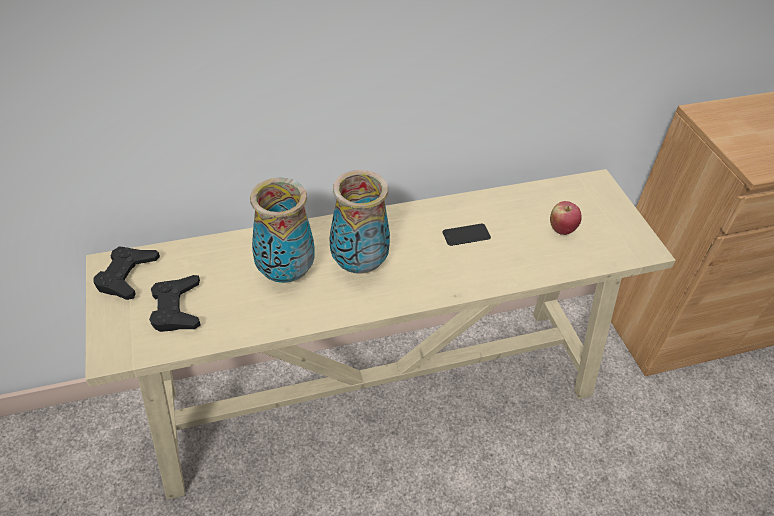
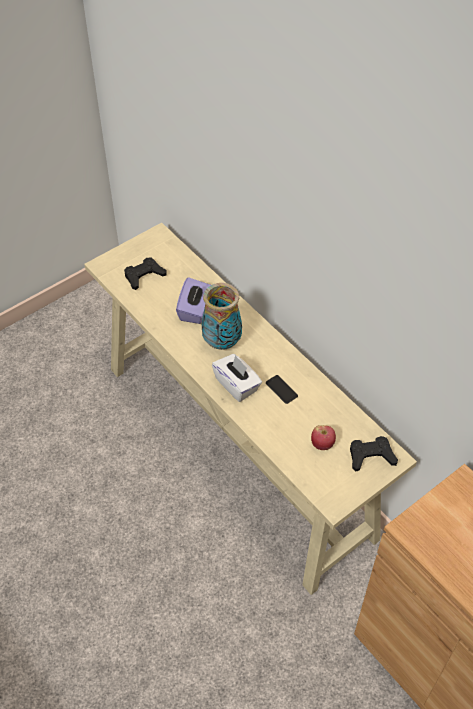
camera: 70 degrees right, 5 degrees up
(127, 276) = (155, 245): black game controller -> black game controller (371, 456)
(285, 273) = (195, 310): vase -> purple tissue box
(439, 273) = (237, 385): none -> white tissue box

